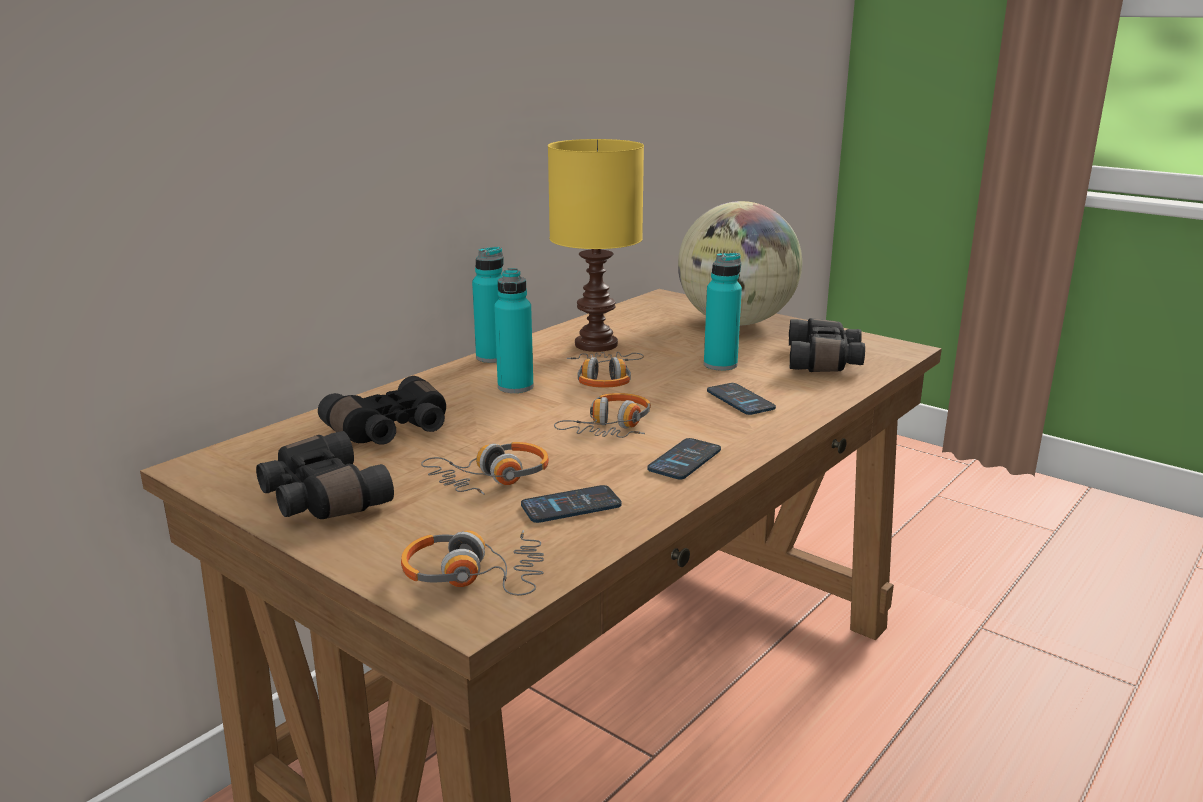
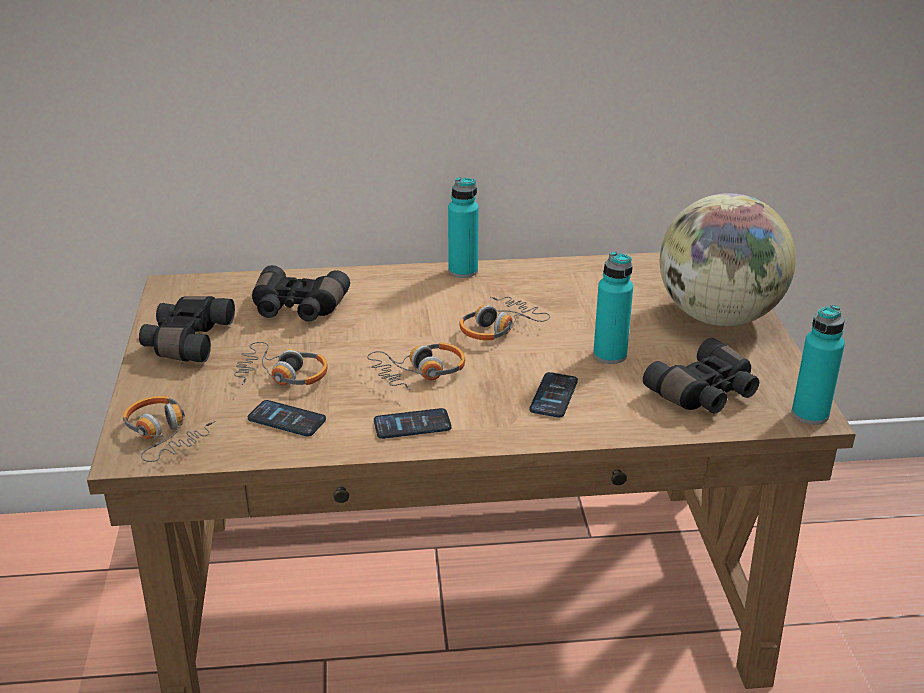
camera: 45 degrees right, 10 degrees up
(515, 387) = (428, 306): turquoise bottle -> turquoise bottle (810, 414)
(594, 344) = (556, 290): yellow table lamp -> none

